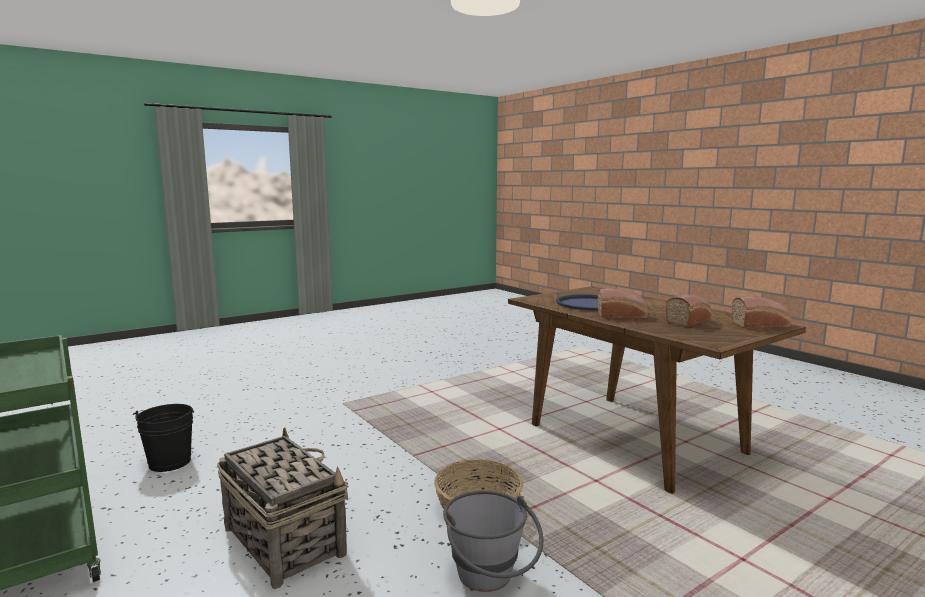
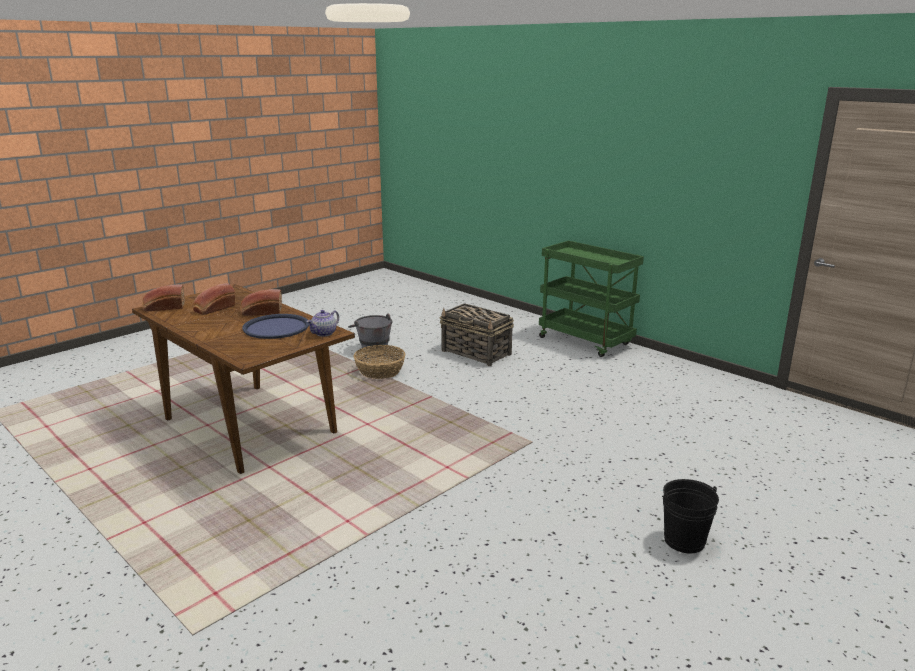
camera: 170 degrees right, 10 degrees up
(169, 462) = (598, 380): black bucket -> black bucket (684, 540)
(537, 299) = (324, 333): none -> teapot

